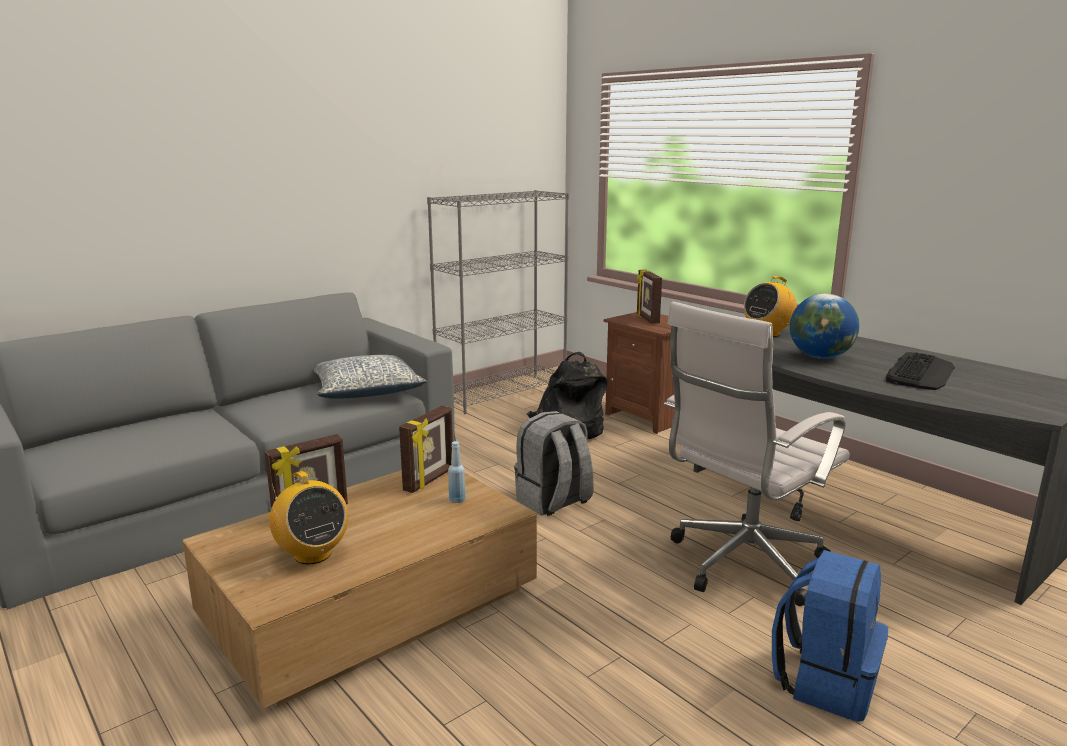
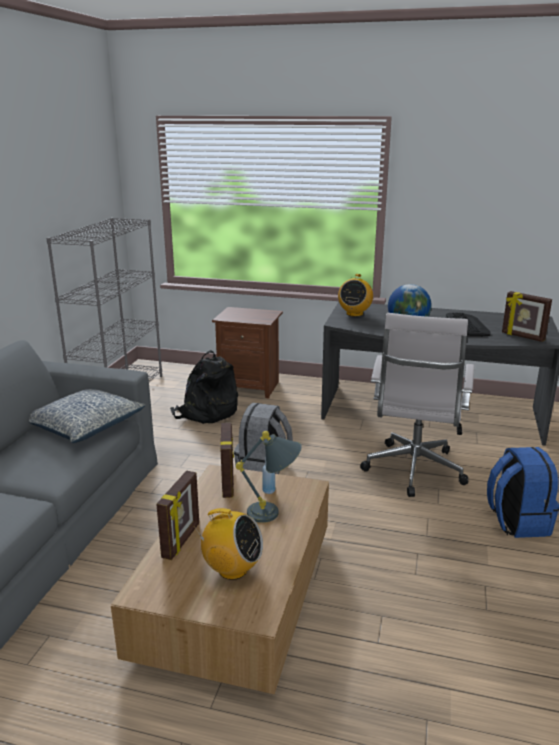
camera: 35 degrees left, 5 degrees up
(430, 521) = (274, 513): none -> grey table lamp
(647, 319) = (241, 314): picture frame -> picture frame (522, 337)

